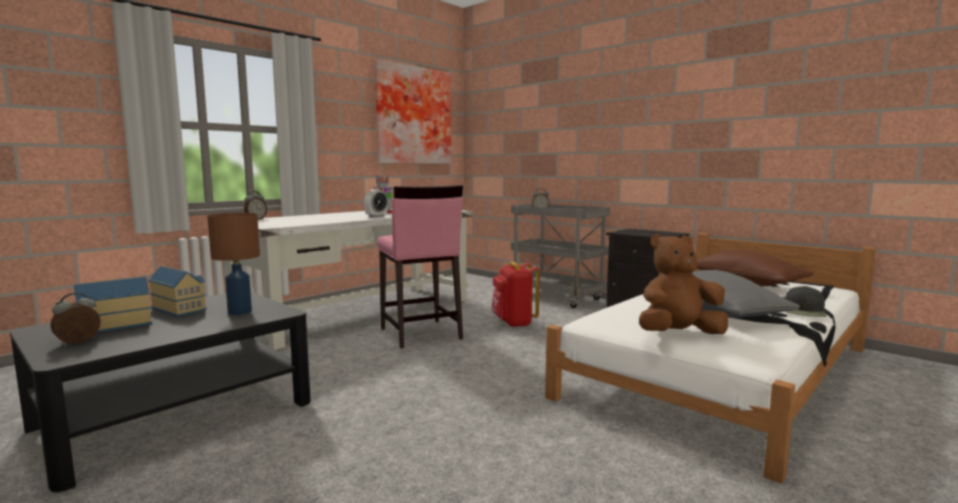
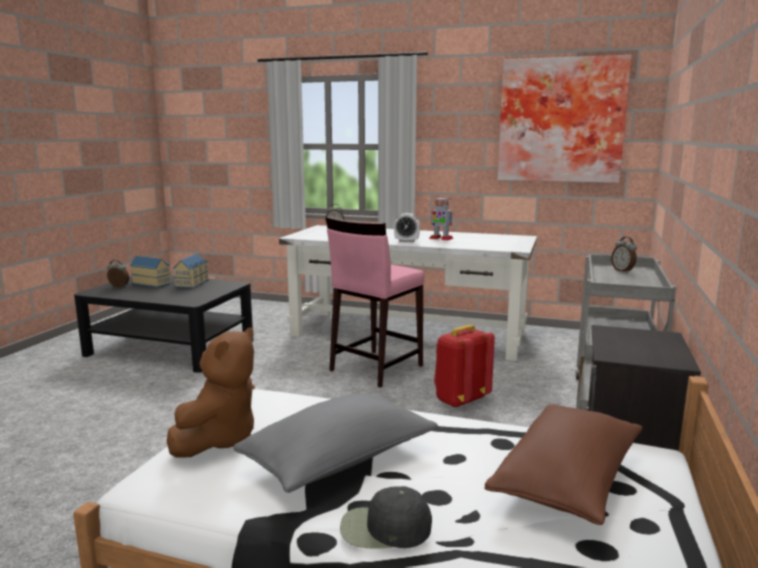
camera: 65 degrees right, 5 degrees up
(239, 312) = (190, 294): brown table lamp -> none
(678, 334) = (219, 439): brown plush toy -> brown plush toy turned 60 degrees clockwise

